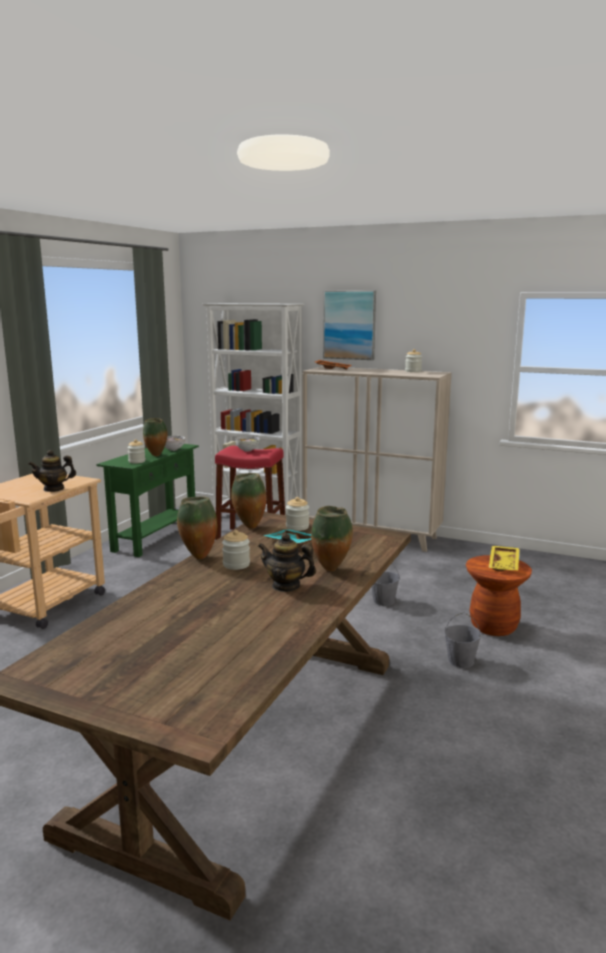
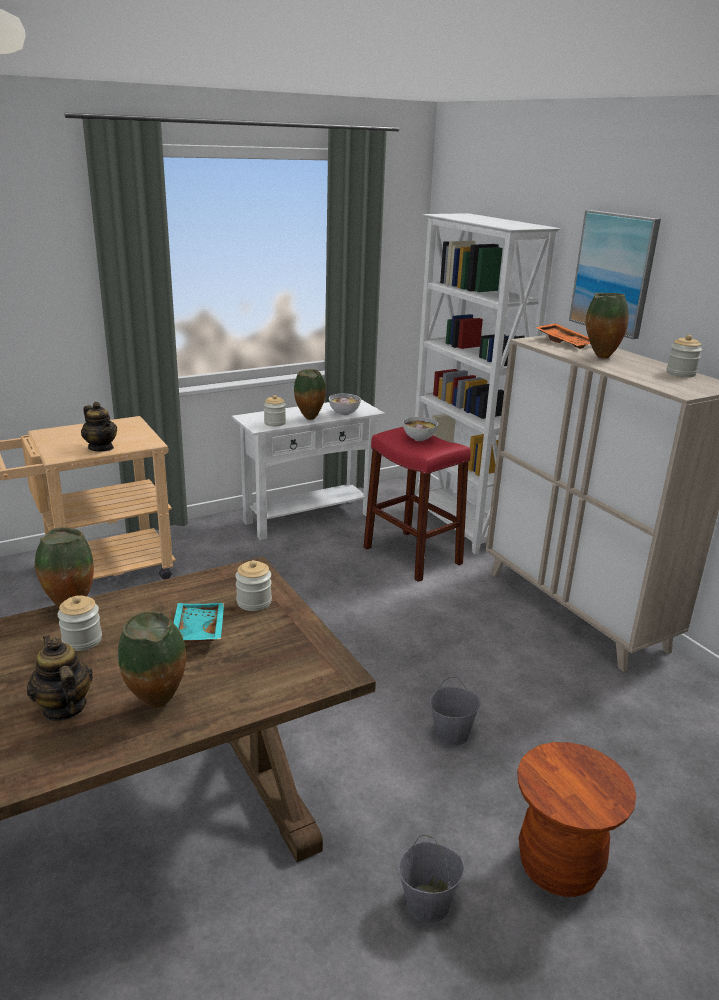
camera: 35 degrees right, 10 degrees up
(54, 489) = (101, 448): teapot -> teapot turned 150 degrees counterclockwise
(155, 538) = (308, 518): green console table -> white console table
(249, 527) = (203, 579): vase -> vase (600, 357)
(505, 564) = (592, 783): yellow tray -> none

